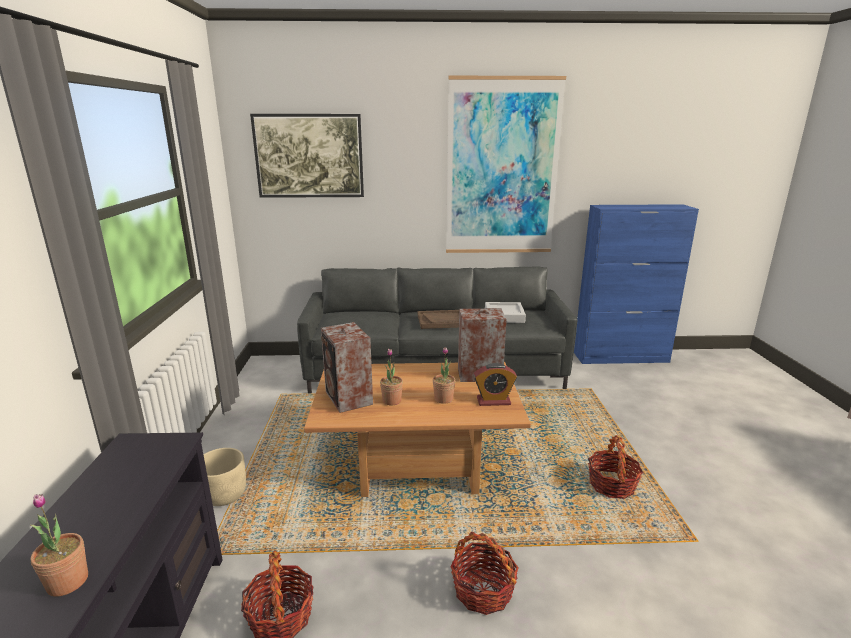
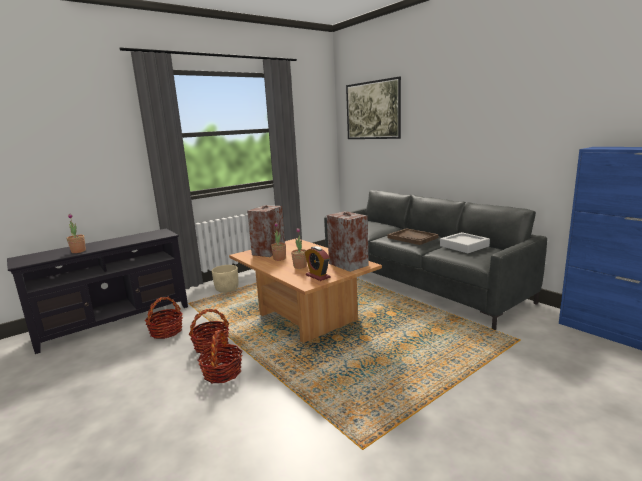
camera: 55 degrees right, 5 degrees down
(502, 168) = (501, 111): picture -> none
(612, 485) = (384, 388): basket -> basket (211, 346)

